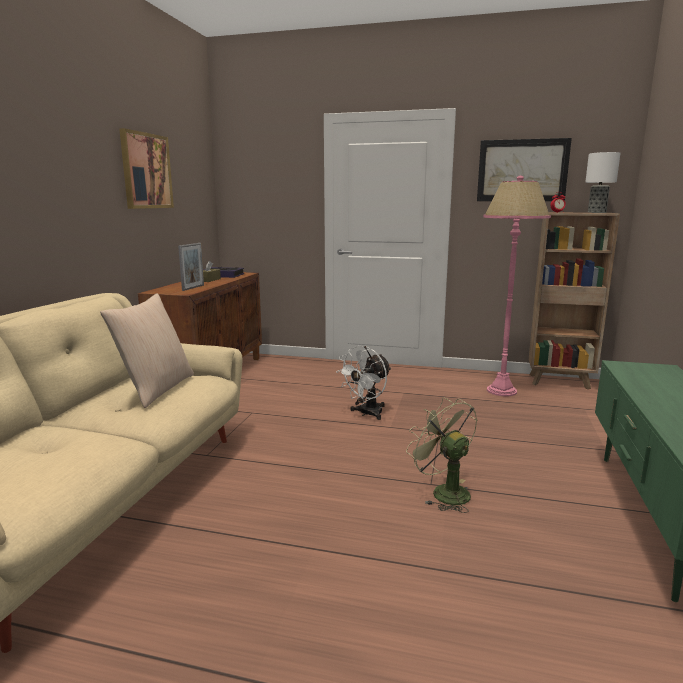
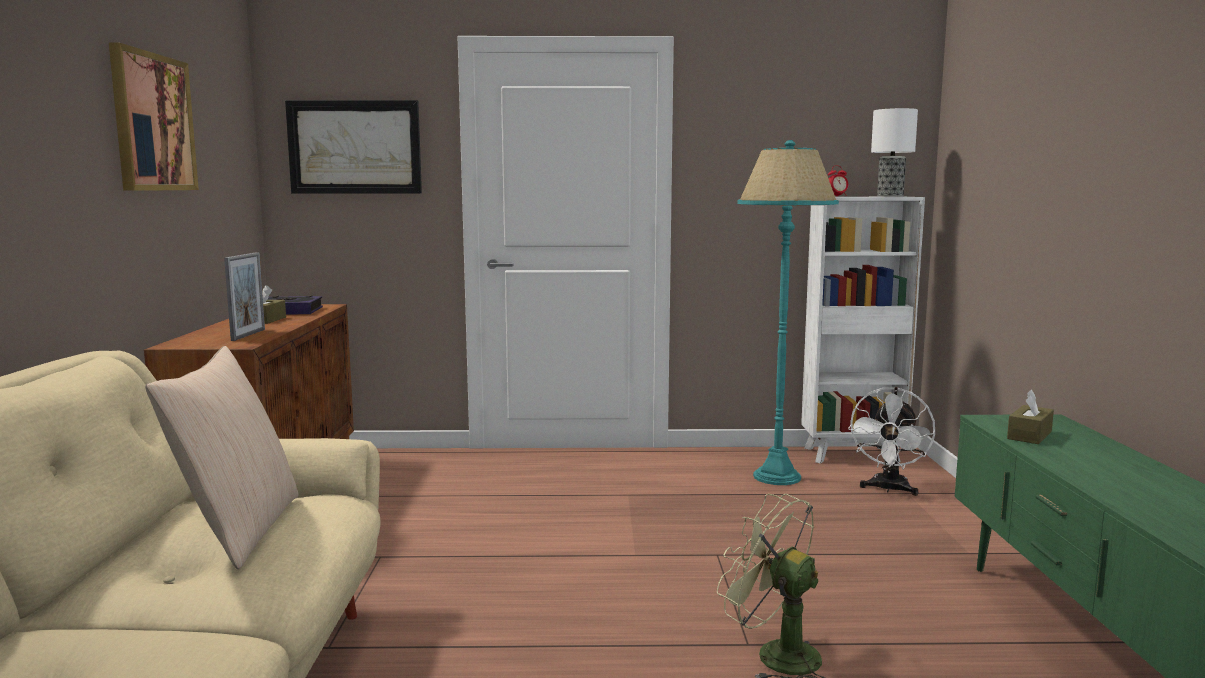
camera: 15 degrees left, 5 degrees down
(367, 414) = (585, 536): white fan -> white fan (888, 489)
(501, 391) = (777, 477): pink floor lamp -> turquoise floor lamp
(522, 170) = (777, 134): picture -> picture (355, 147)
(560, 382) = (853, 455): brown bookcase -> white bookcase
(639, 376) = (1029, 435): none -> brown tissue box

